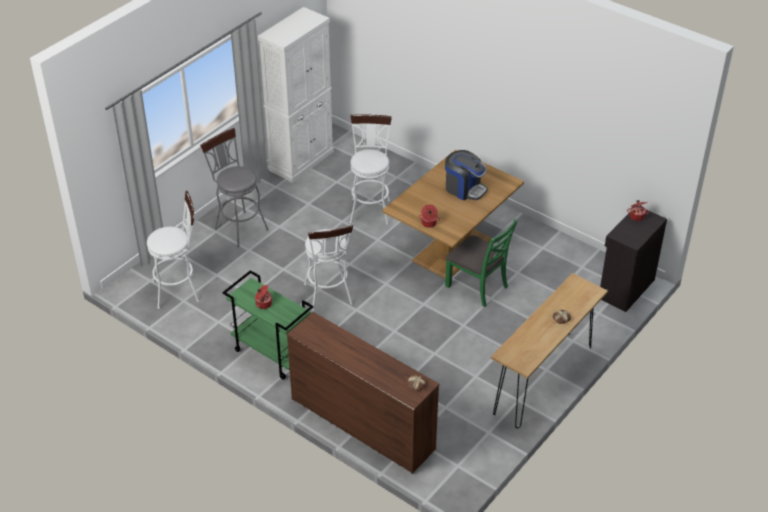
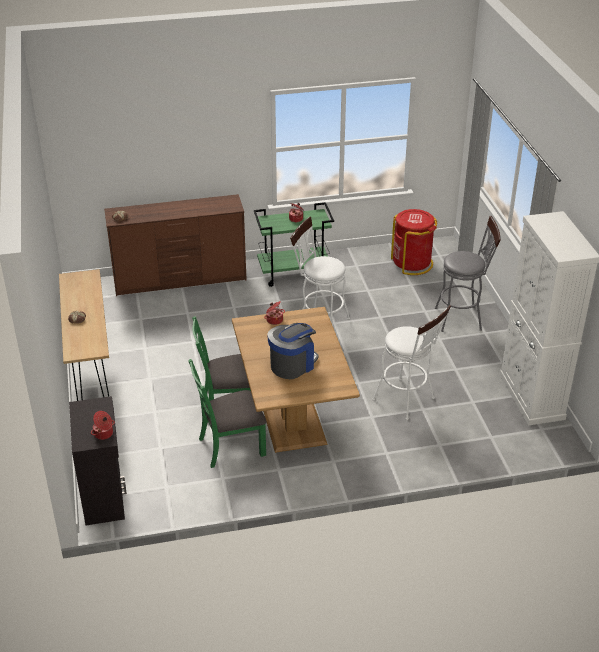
camera: 130 degrees right, 5 degrees down
(180, 290) = (412, 263): white stool -> red trash can
(464, 188) = (292, 364): coffee machine -> coffee machine turned 150 degrees clockwise
(513, 261) = (231, 446): none -> green chair

